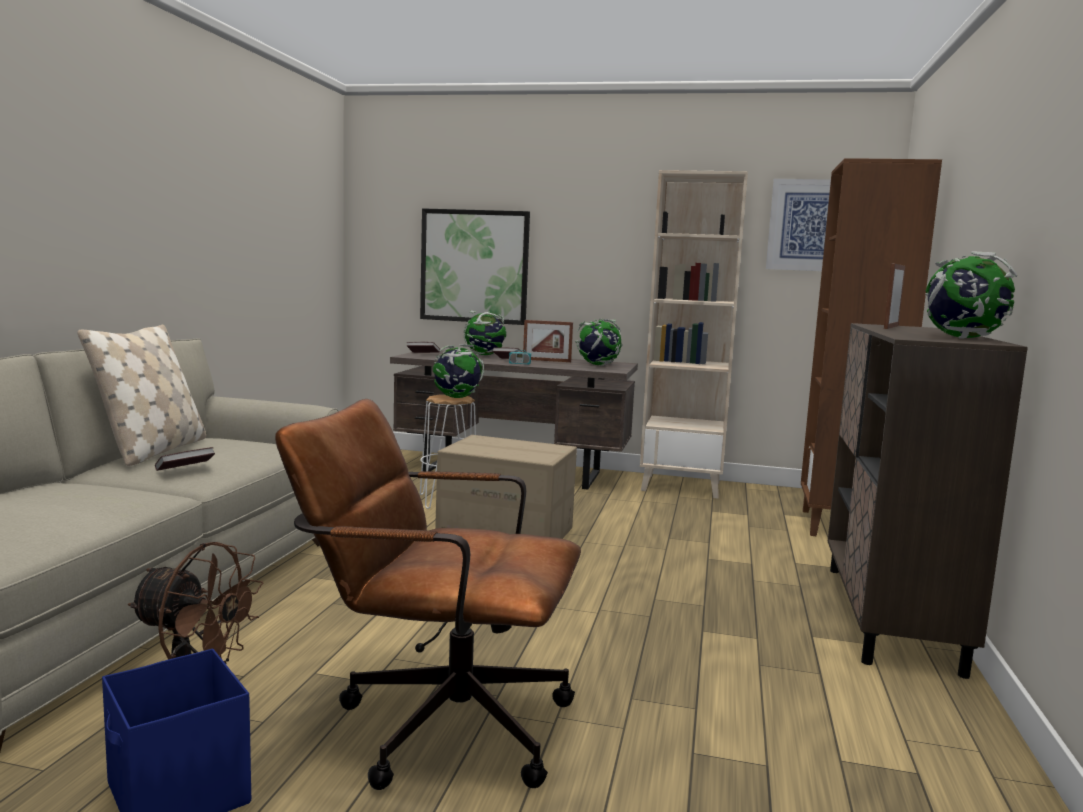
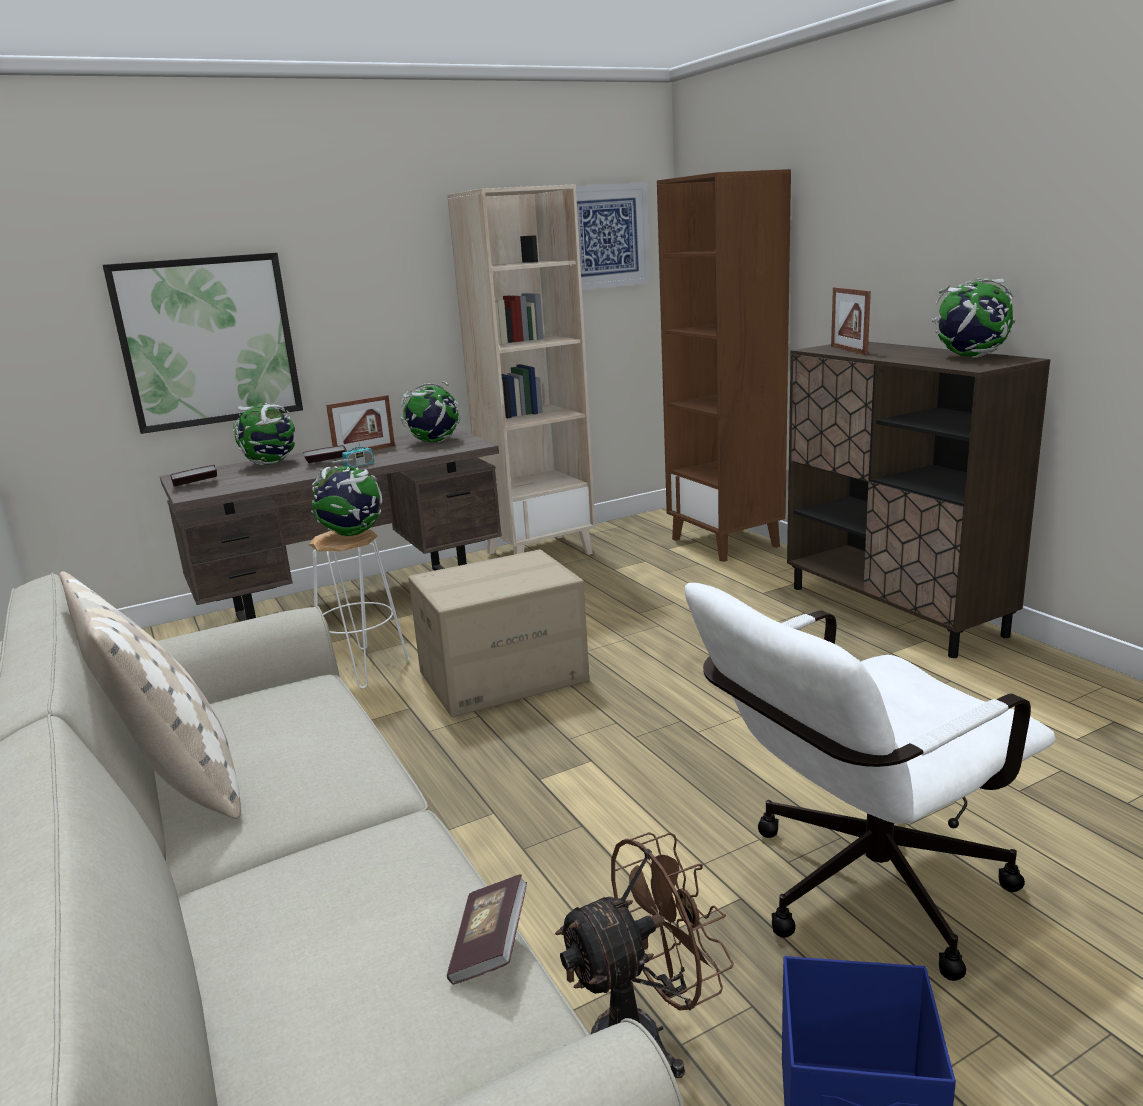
camera: 40 degrees left, 10 degrees up
(185, 470) = (323, 780): book -> book (490, 946)
(436, 721) = (857, 892): brown office chair -> white office chair

